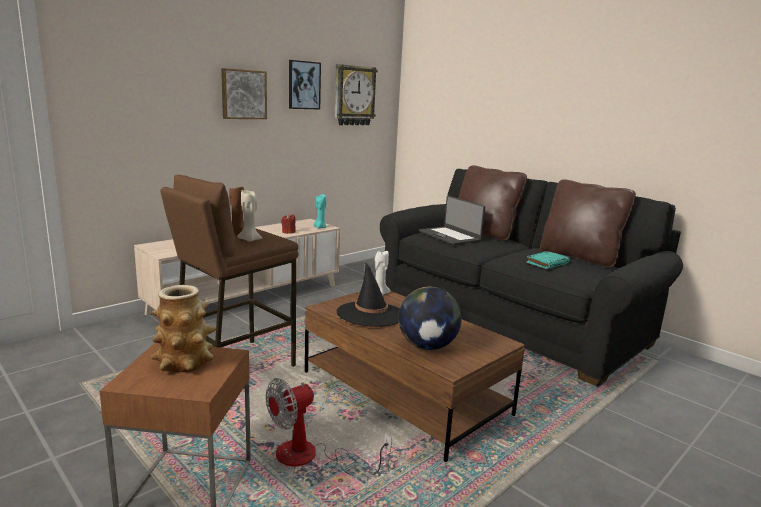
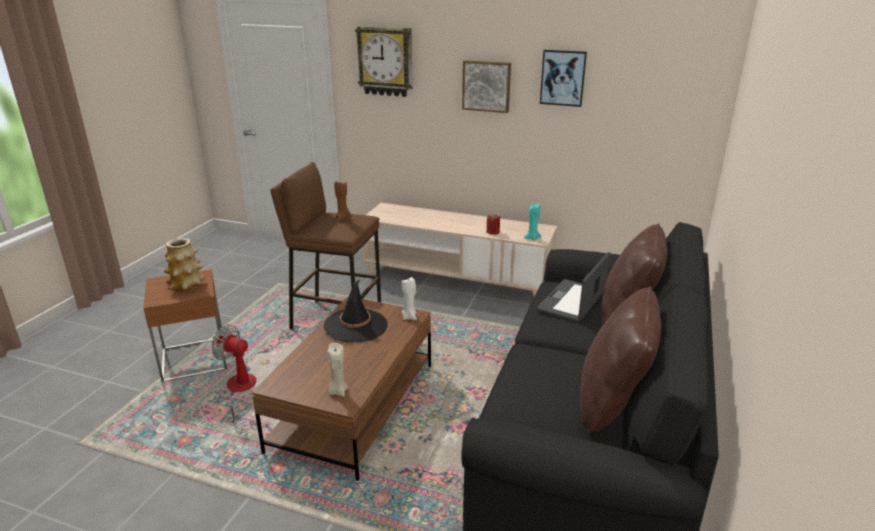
camera: 65 degrees right, 10 degrees up
(249, 240) = (329, 226): beige candle -> beige candle (338, 391)
(354, 95) = (641, 92): wall clock -> wall clock (385, 61)
(427, 346) = (309, 366): globe -> none
(547, 263) = (545, 380): turquoise book -> none

